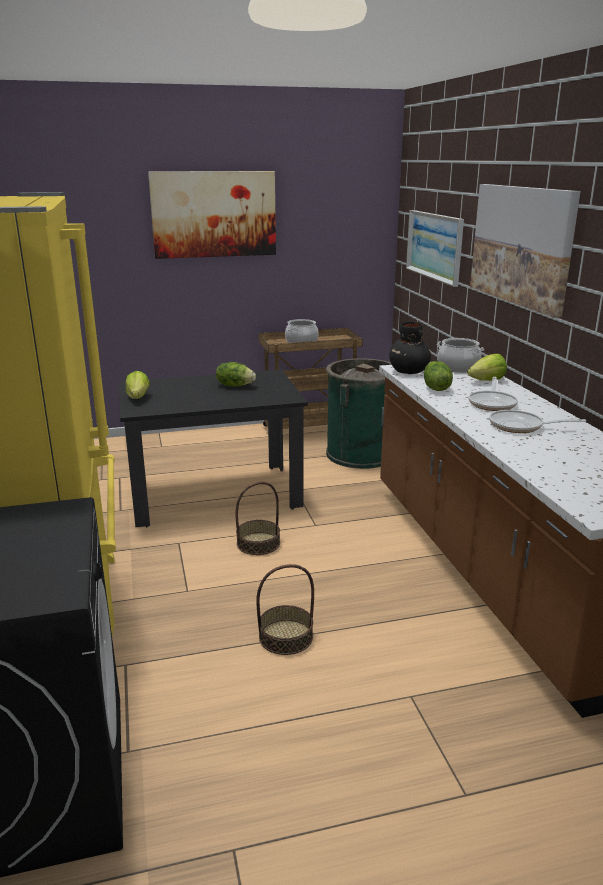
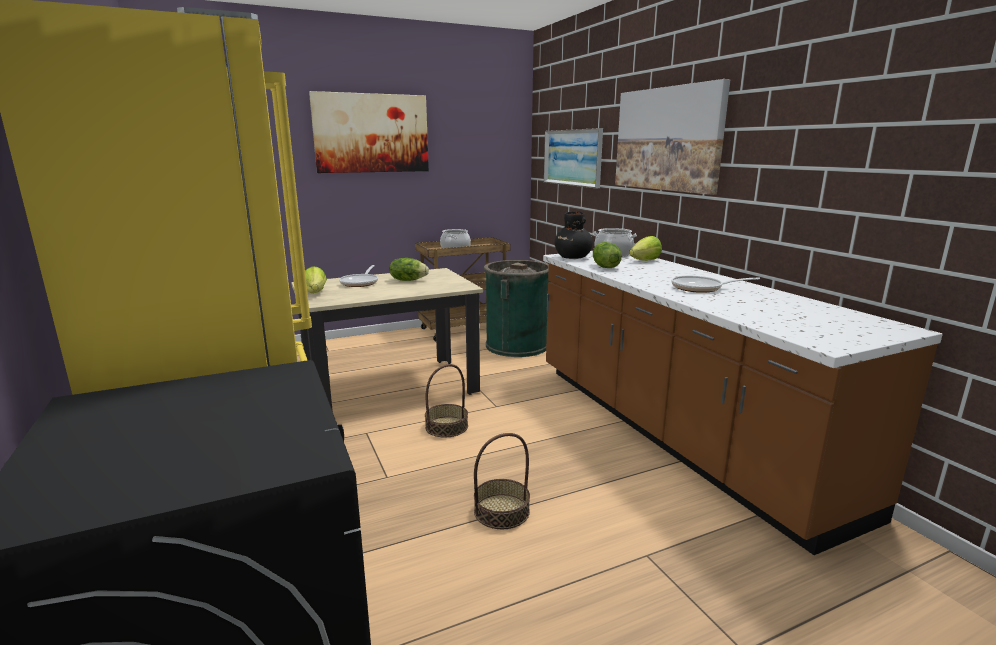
camera: 10 degrees left, 5 degrees down
(214, 495) = (391, 388): black dining table -> beige dining table
(492, 403) = (662, 274): frying pan -> frying pan (360, 282)

